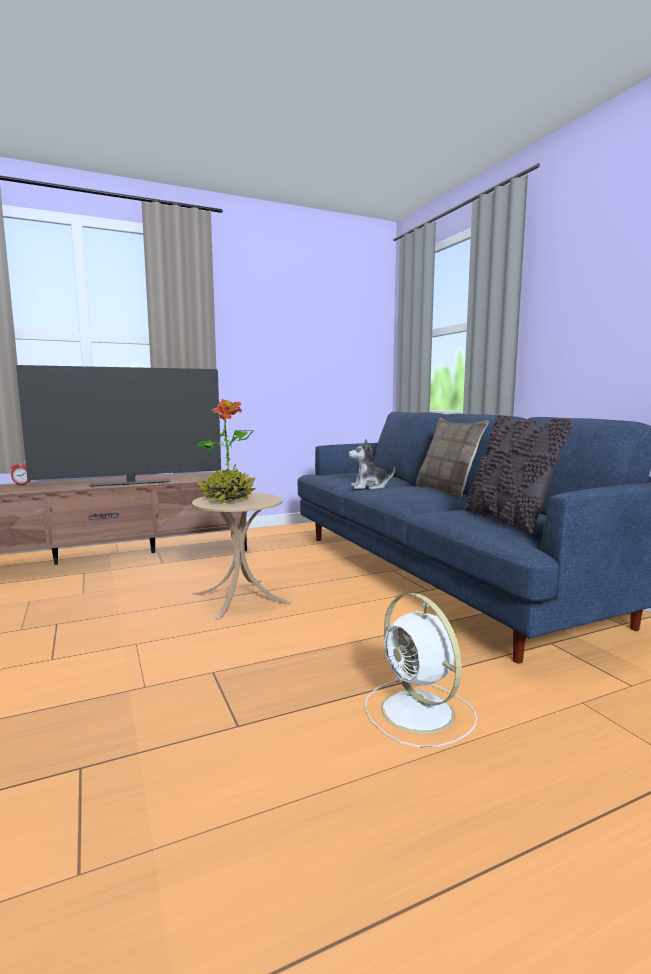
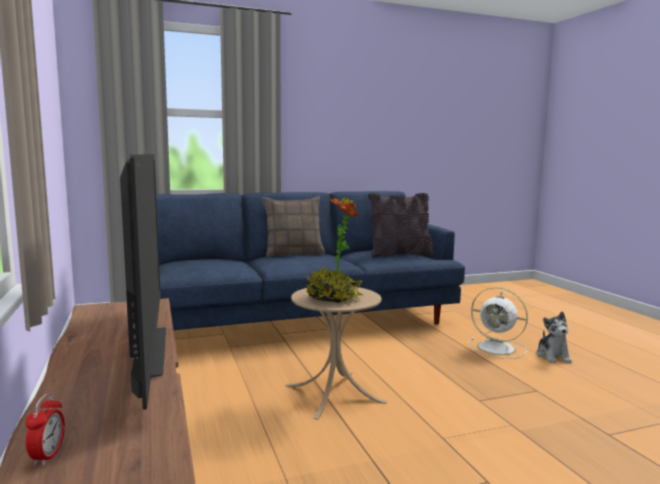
camera: 85 degrees left, 0 degrees up
(369, 487) = (255, 268): plush toy -> plush toy (553, 356)
(419, 713) = (498, 348): white fan -> white fan turned 60 degrees clockwise

